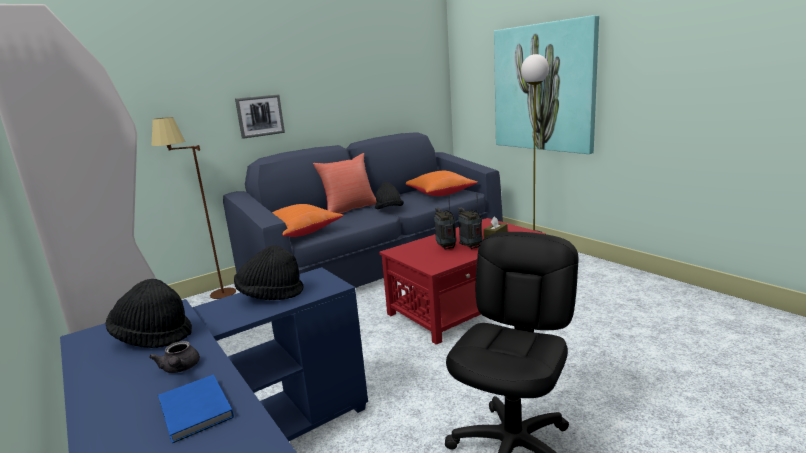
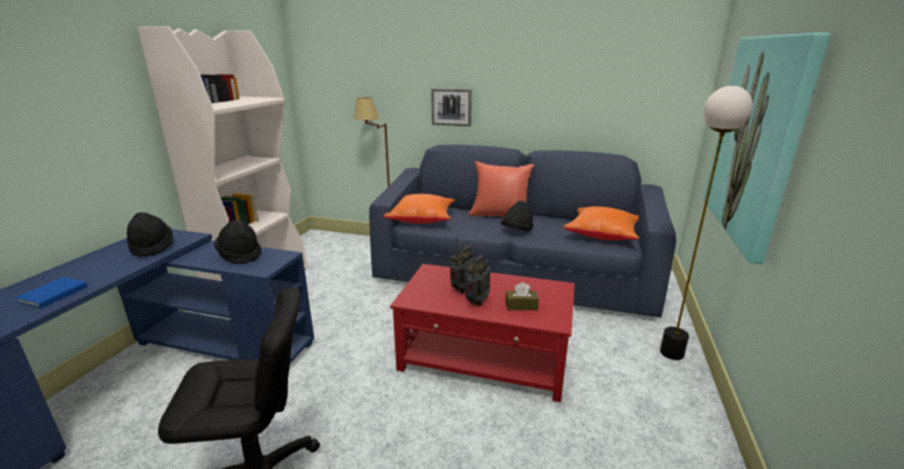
camera: 50 degrees right, 5 degrees up
(180, 369) = (106, 271): grey teapot -> none

